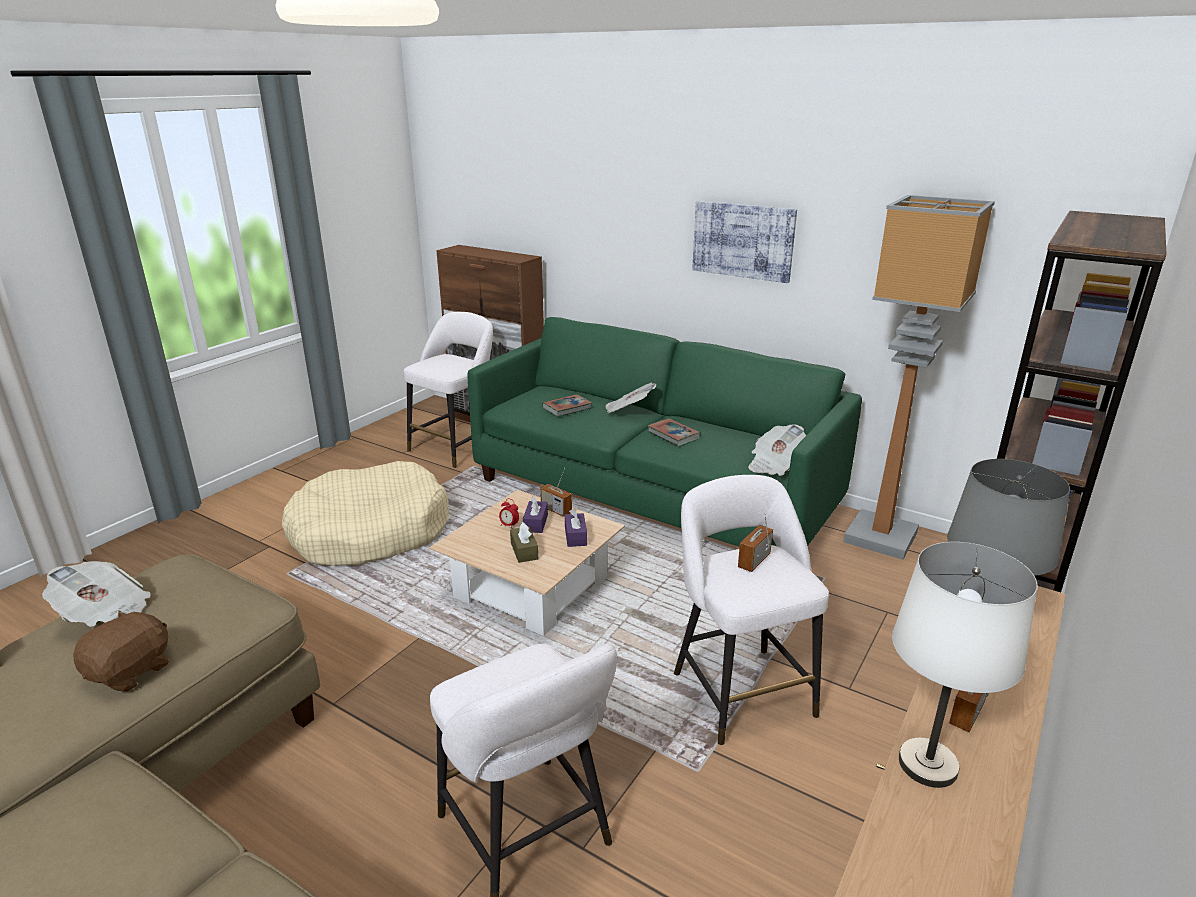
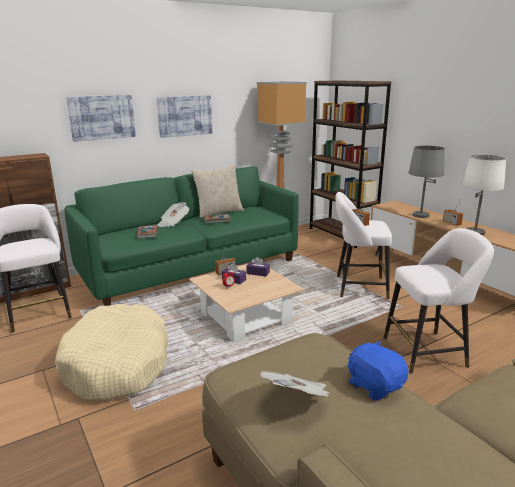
camera: 65 degrees left, 5 degrees down
(131, 671) = (375, 386): brown plush toy -> blue plush toy
(524, 551) = (260, 287): brown tissue box -> none
(615, 221) = (102, 117): none -> picture
(717, 426) = (218, 212): none -> beige pillow
(776, 465) = (269, 212): newspaper -> none

